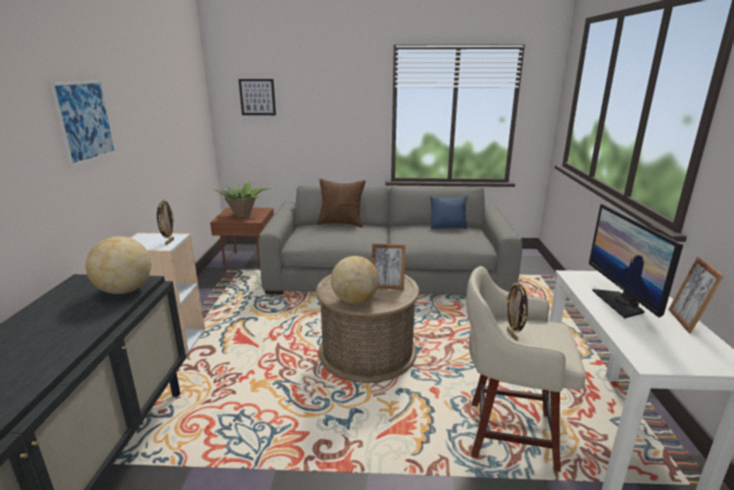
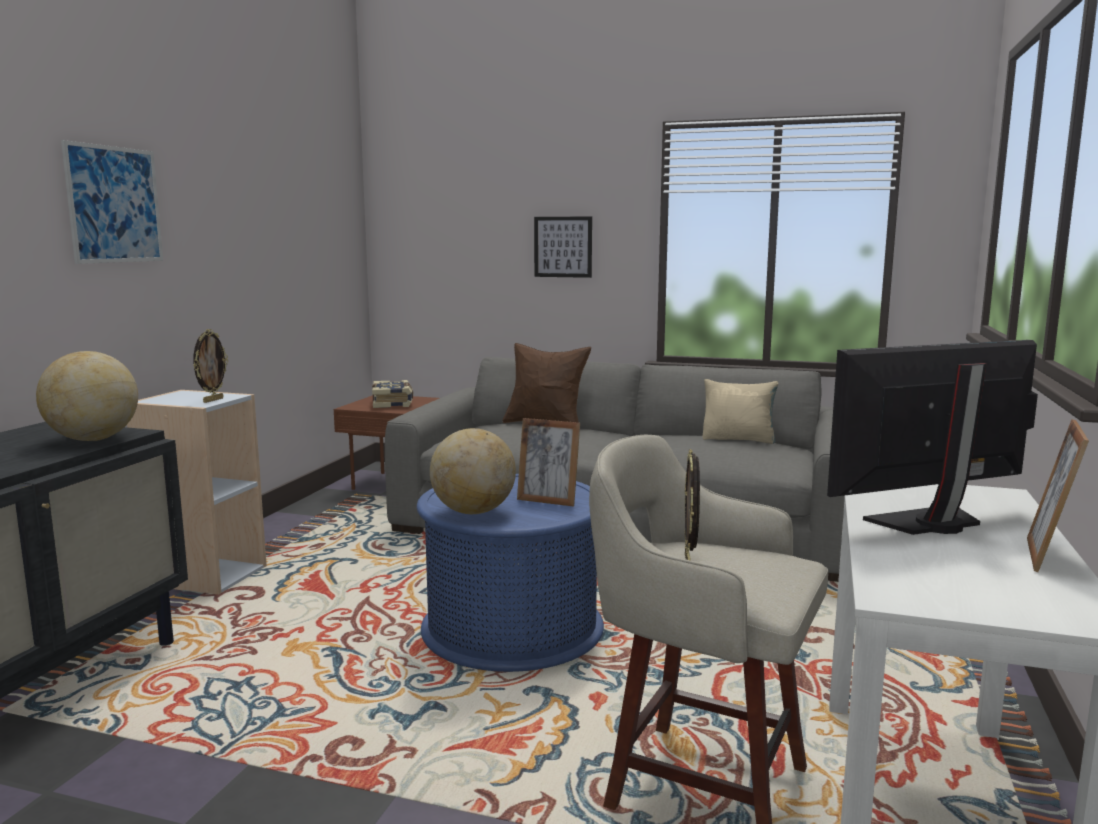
camera: 15 degrees right, 10 degrees down
(243, 214) = (393, 403): potted plant -> book
(257, 97) = (438, 213): picture -> picture (563, 247)
(367, 351) = (512, 627): brown coffee table -> blue coffee table
(448, 227) = (738, 439): blue pillow -> beige pillow
(621, 303) = (930, 523): monitor -> monitor turned 60 degrees clockwise

